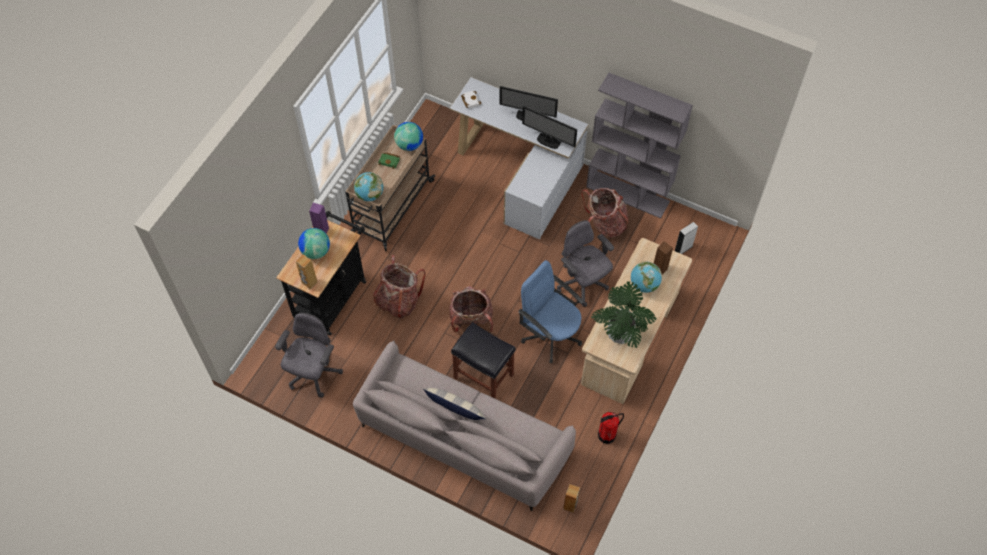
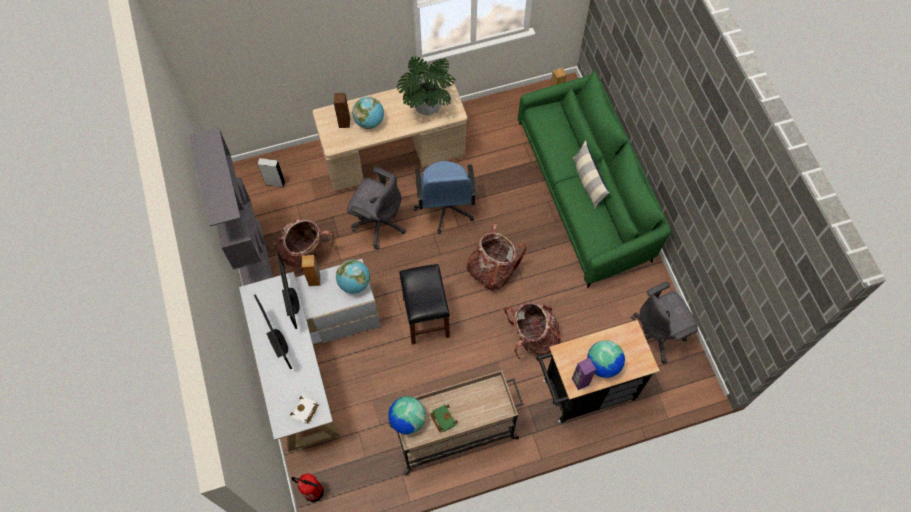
camera: 135 degrees left, 5 degrees up
(309, 282) = (633, 339): brown speaker -> brown speaker (314, 280)
(369, 195) = (495, 398): globe -> globe (354, 283)
(462, 439) = (586, 192): grey sofa -> green sofa
(482, 376) = (527, 221): black stool -> black stool (426, 318)
(582, 284) = (378, 223): grey office chair -> grey office chair turned 75 degrees counterclockwise
(607, 435) = (484, 113): fire extinguisher -> fire extinguisher (313, 491)

